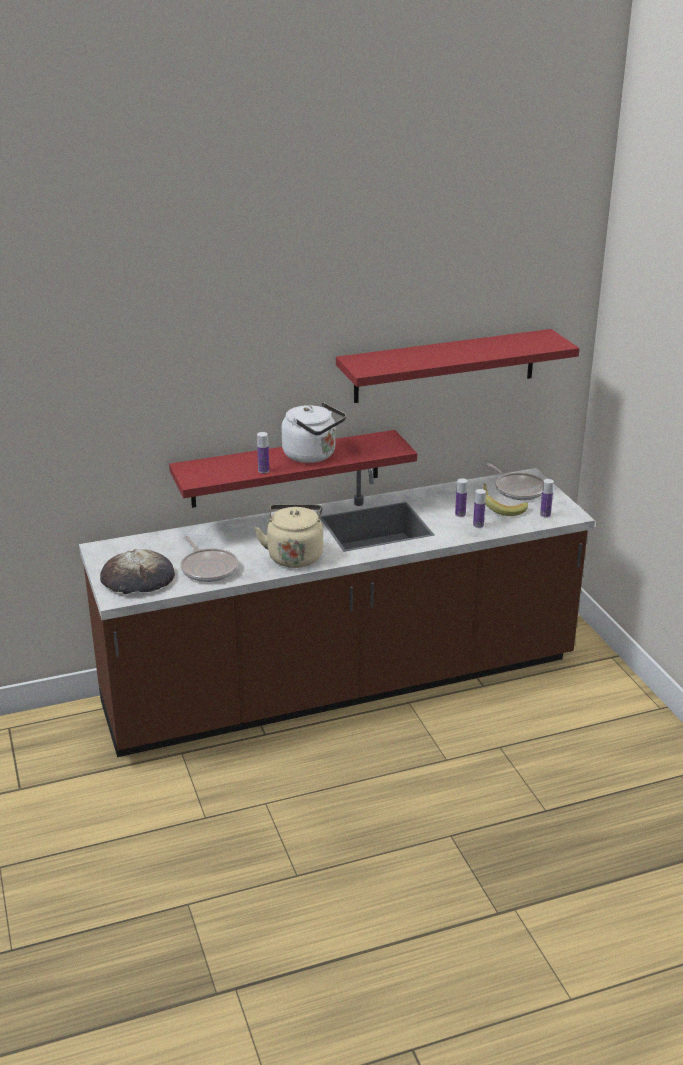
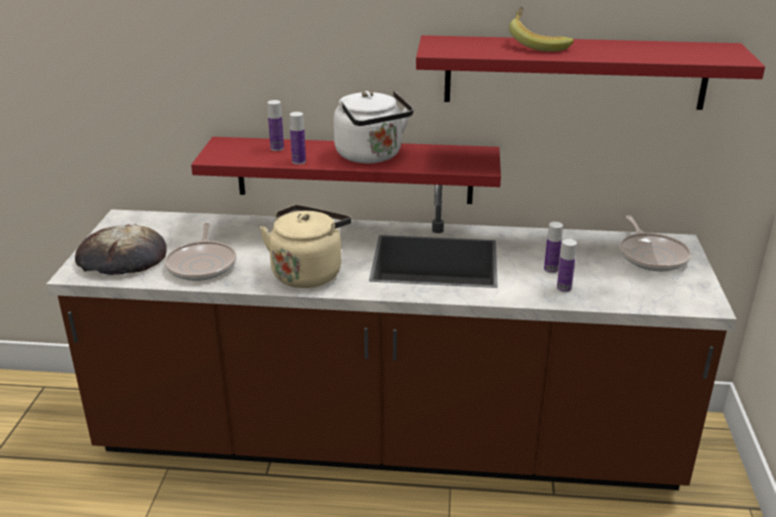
camera: 25 degrees right, 0 degrees up
(502, 509) = (612, 275): banana -> banana (537, 45)
(545, 515) = (667, 295): bottle -> bottle (277, 148)

